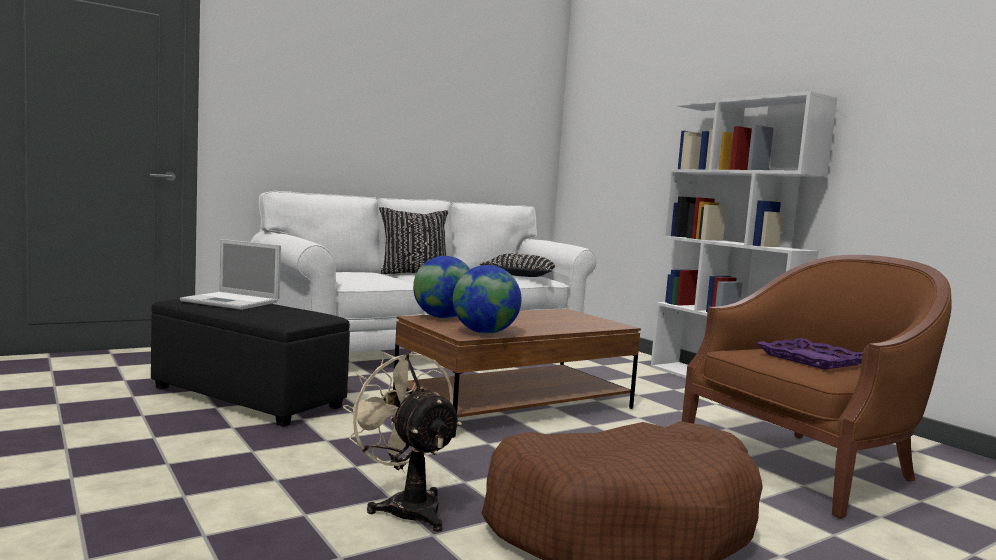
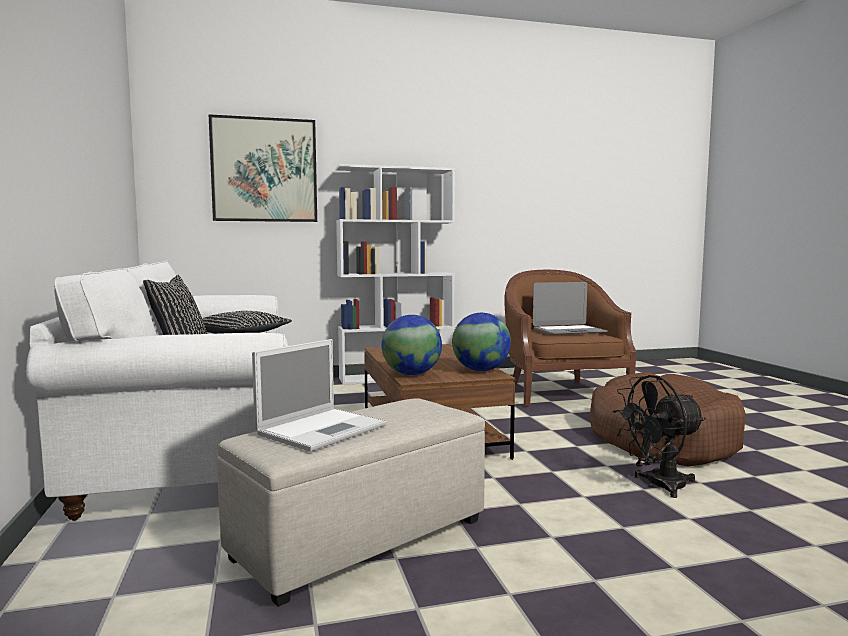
camera: 70 degrees left, 0 degrees up
(248, 397) = (362, 538): black ottoman -> beige ottoman
(406, 506) = (658, 485): beige fan -> black fan
(643, 117) = (264, 170): none -> picture
(813, 359) = (568, 331): purple tray -> laptop

